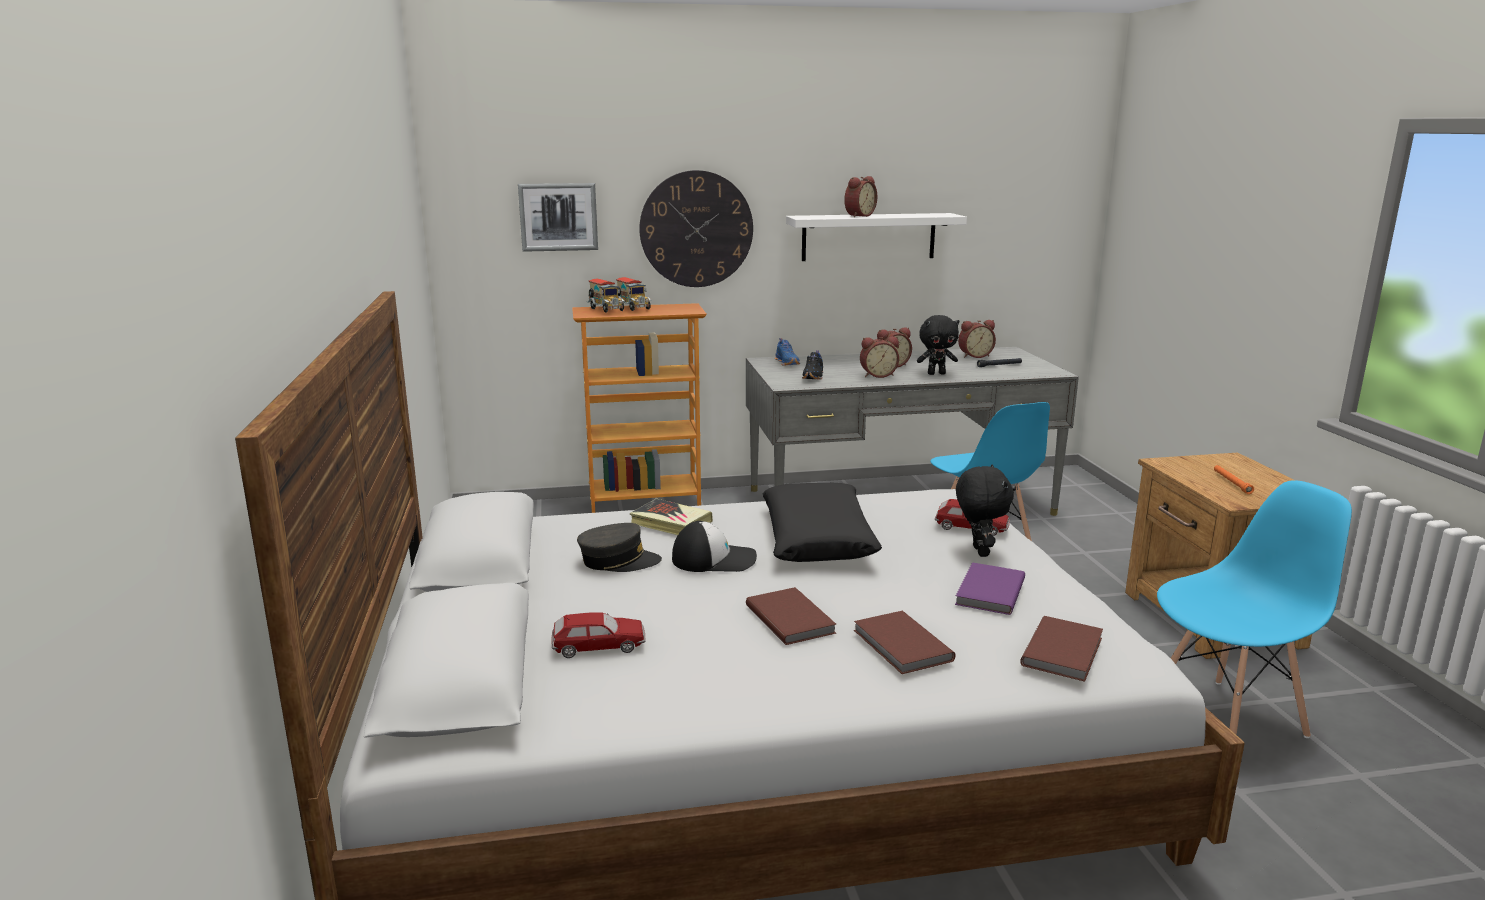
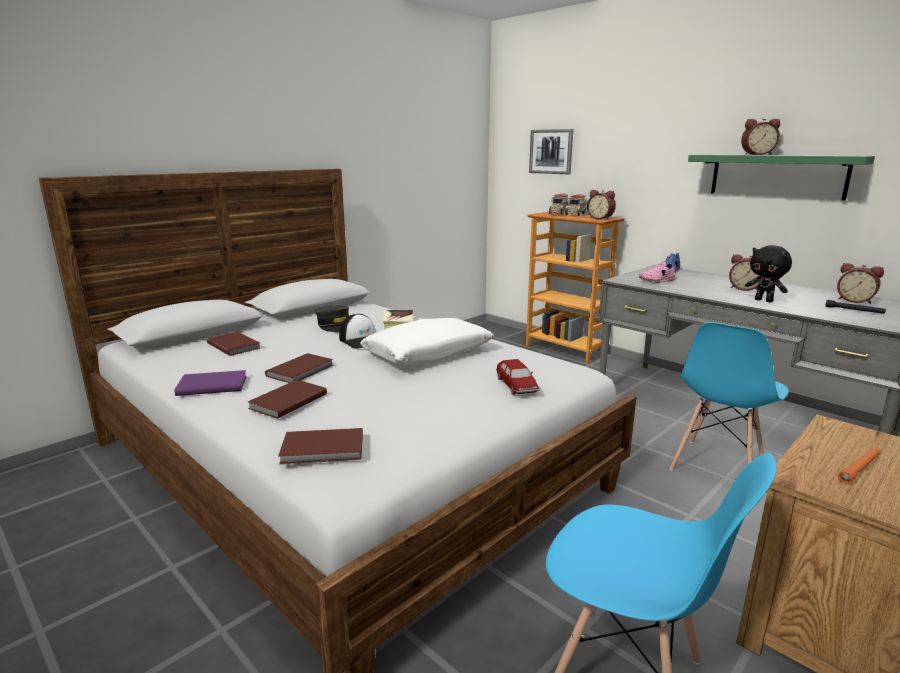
camera: 55 degrees right, 0 degrees up
(599, 646) = (234, 345): toy car -> brown book
(696, 229) = (633, 163): wall clock -> none
(814, 377) = (657, 281): black shoe -> pink shoe
(818, 538) = (428, 353): black pillow -> white pillow
(868, 237) = (777, 176): white shelf -> green shelf
(877, 375) = (709, 290): alarm clock -> alarm clock (601, 218)
(978, 551) = (476, 396): black plush toy -> none
(988, 592) = (398, 409): purple book -> purple book (211, 385)

